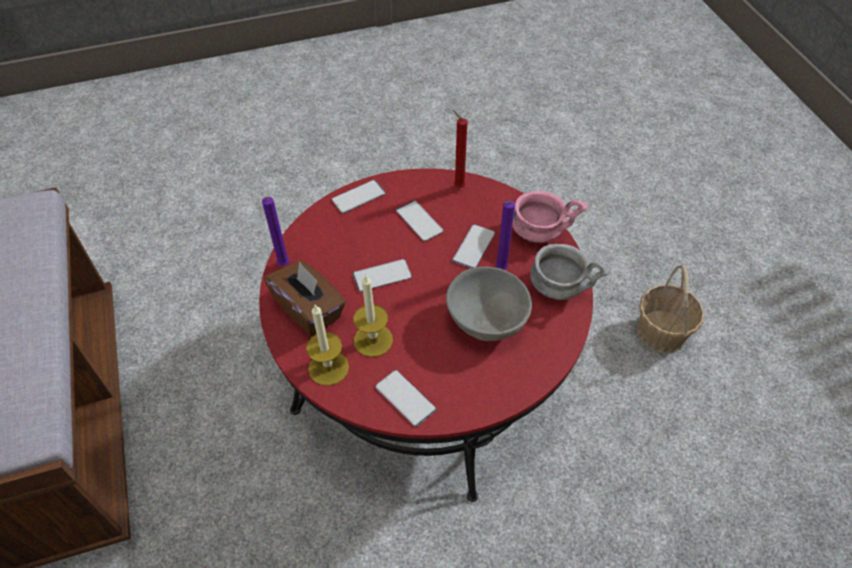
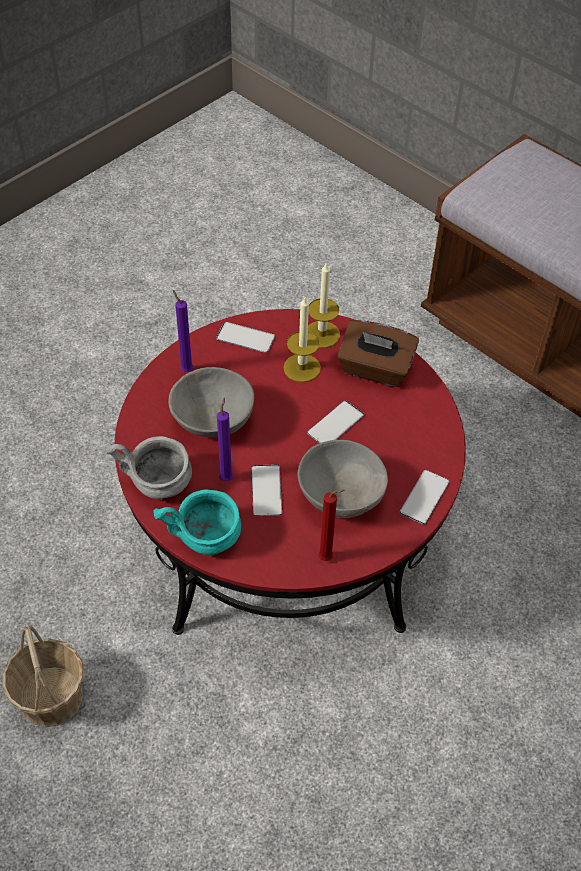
camera: 150 degrees right, 0 degrees up
(284, 266) = (432, 396): purple candle -> purple candle (185, 369)
(419, 221) = (340, 496): phone -> grey bowl
(538, 231) = (207, 538): pink bowl -> turquoise bowl

